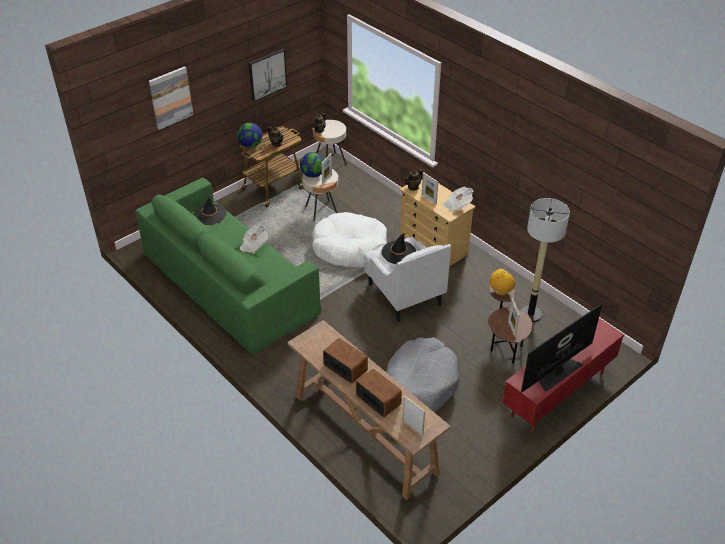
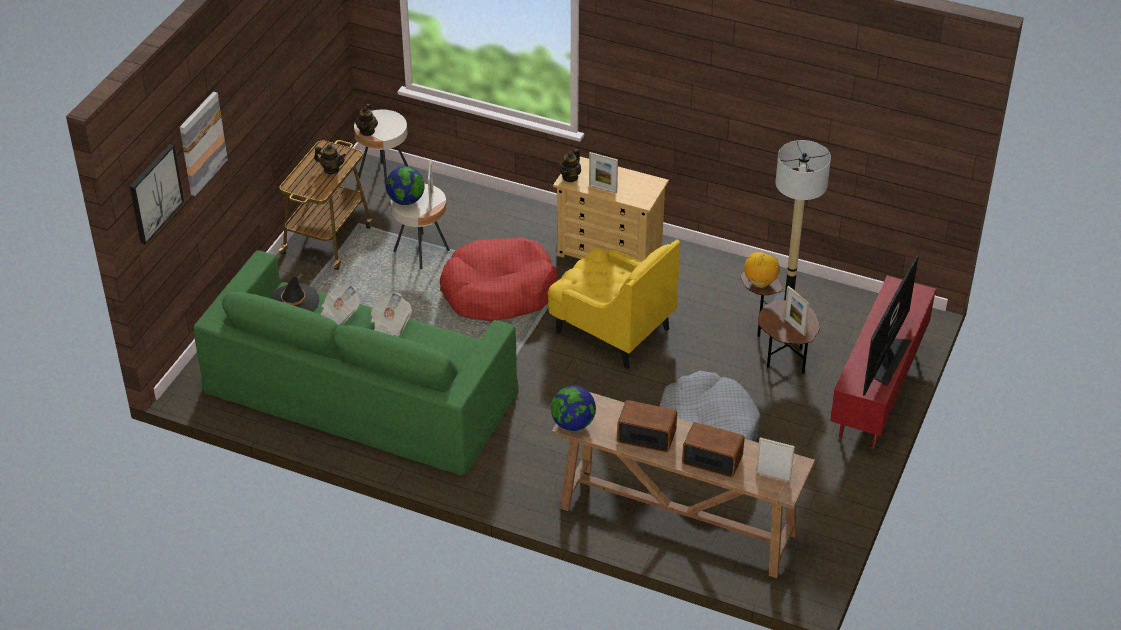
camera: 25 degrees left, 0 degrees up
(251, 145) = (295, 182): globe -> globe (573, 424)
(267, 74) = (295, 69): picture -> picture (155, 193)
(350, 248) = (498, 291): white dog bed -> red dog bed
(398, 252) = (596, 273): black hat -> none
(403, 293) = (611, 330): white armchair -> yellow armchair
(457, 205) = (644, 185): newspaper -> newspaper (338, 315)

